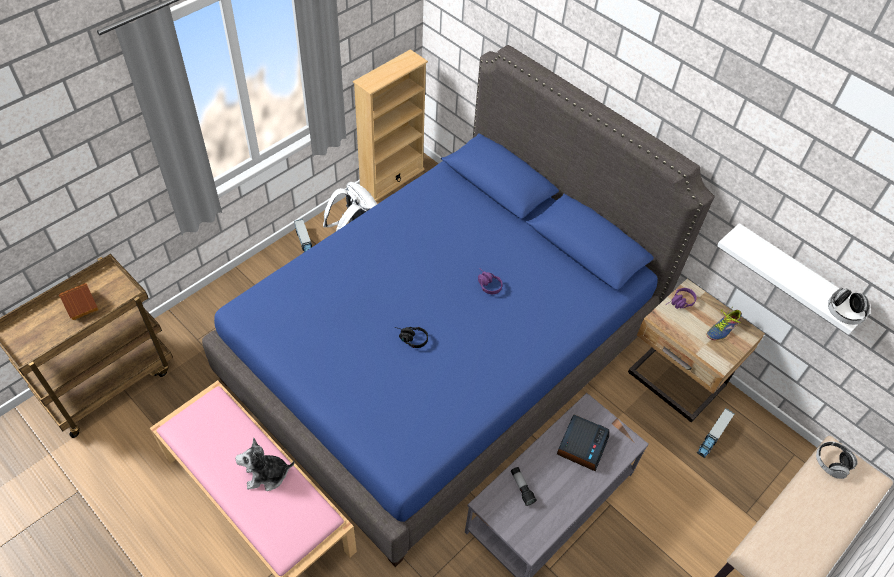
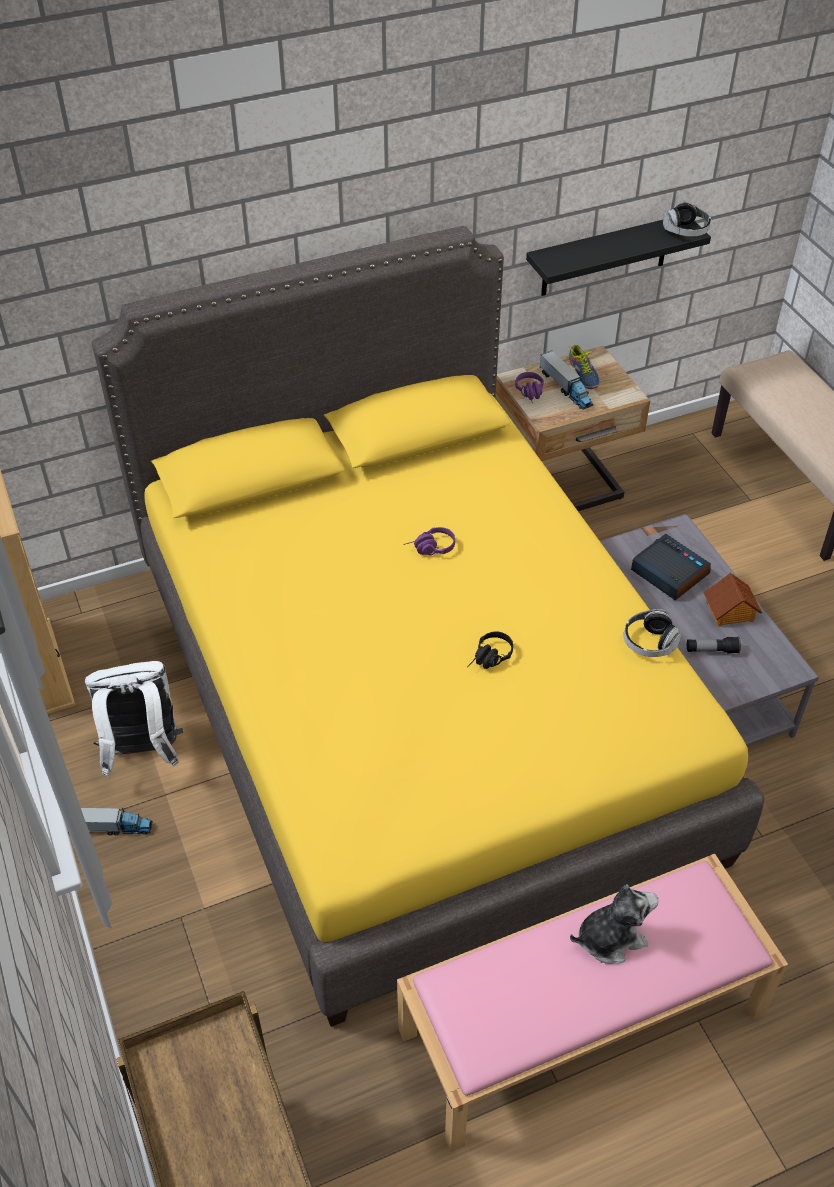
camera: 65 degrees left, 5 degrees down
(80, 305) = (210, 1124): toy house -> toy house (730, 611)
(267, 475) = (610, 937): plush toy -> plush toy turned 120 degrees counterclockwise
(442, 353) = (414, 707): blue bed -> yellow bed
(713, 436) = (647, 487): toy truck -> toy truck (565, 388)
(794, 278) = (605, 256): white shelf -> black shelf
(831, 463) = (762, 379): headphones -> headphones (649, 643)

